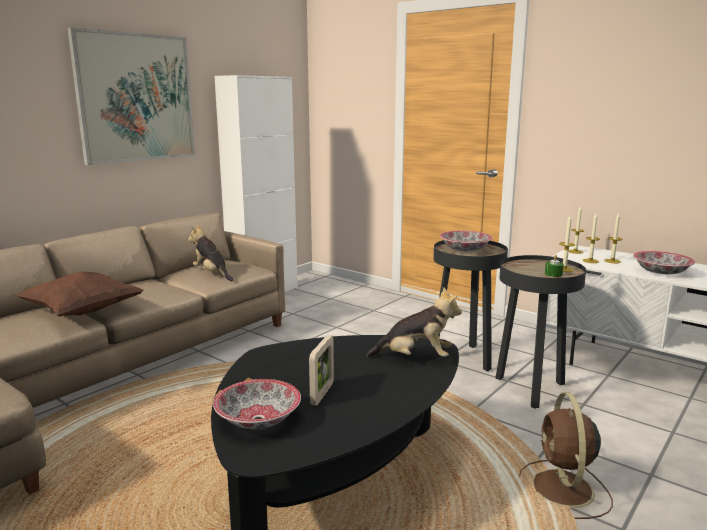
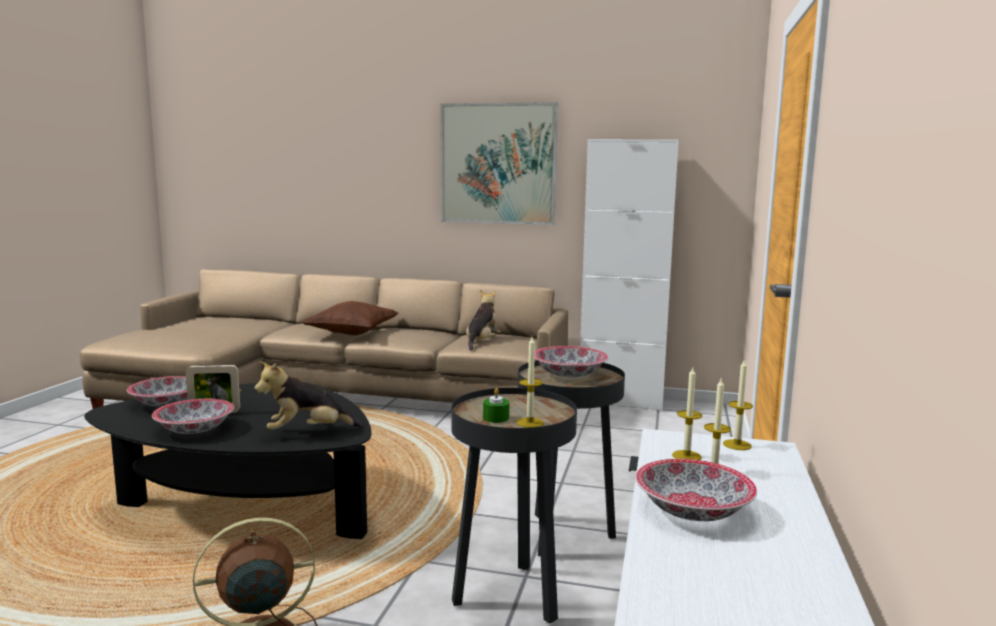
camera: 65 degrees right, 5 degrees down
(372, 405) = (194, 430): none -> bowl
(416, 358) = (307, 432): plush toy -> plush toy turned 90 degrees clockwise

